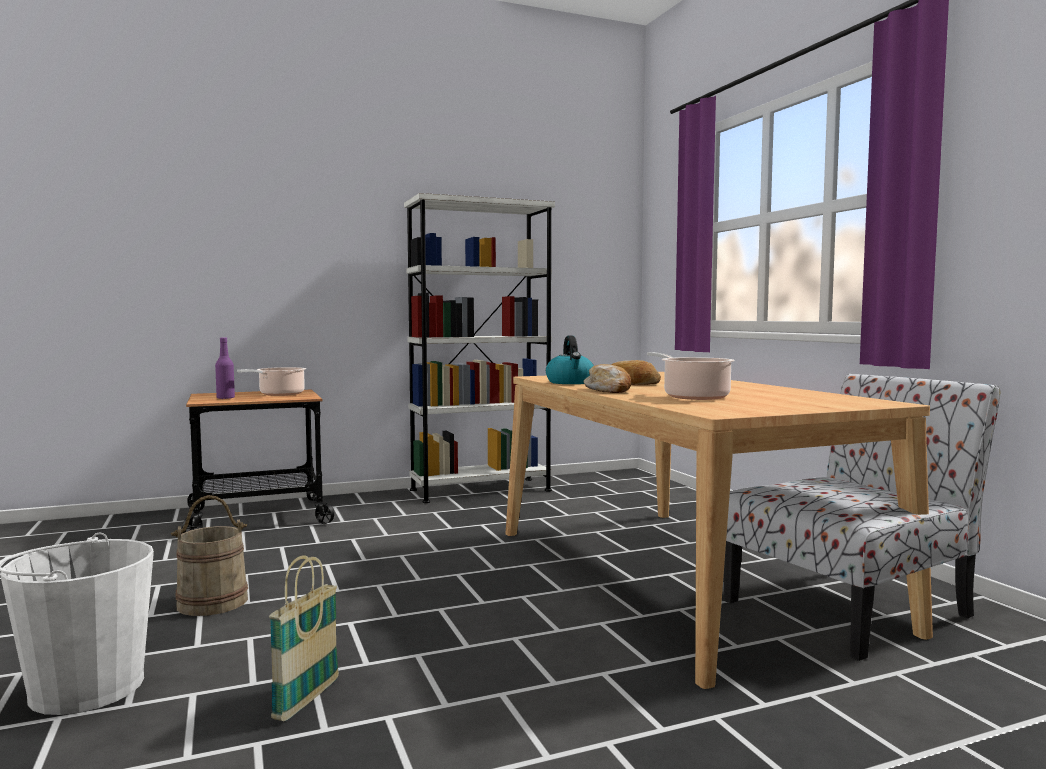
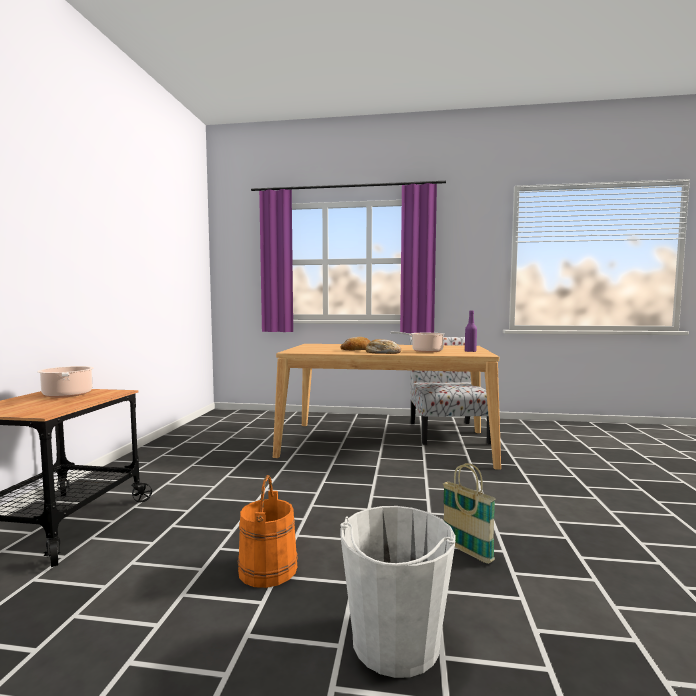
camera: 60 degrees left, 0 degrees up
(212, 602) = (267, 568): beige bucket -> orange bucket
(225, 398) = (41, 407): purple bottle -> purple bottle (470, 351)
(480, 490) = (172, 445): white bookcase -> none
(570, 382) = (334, 352): kettle -> none

